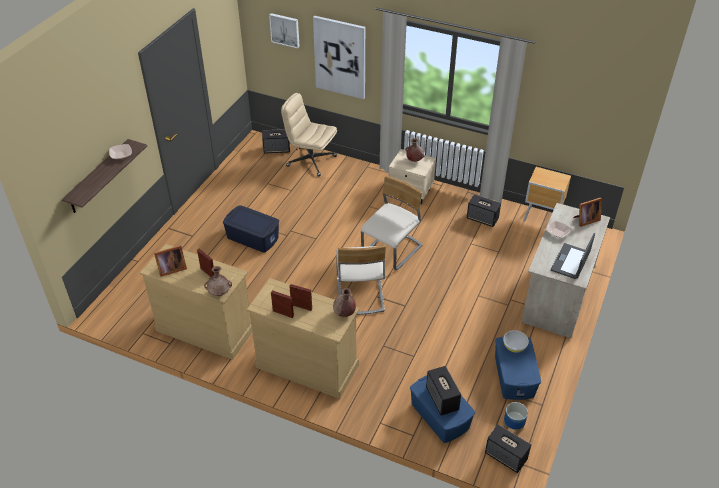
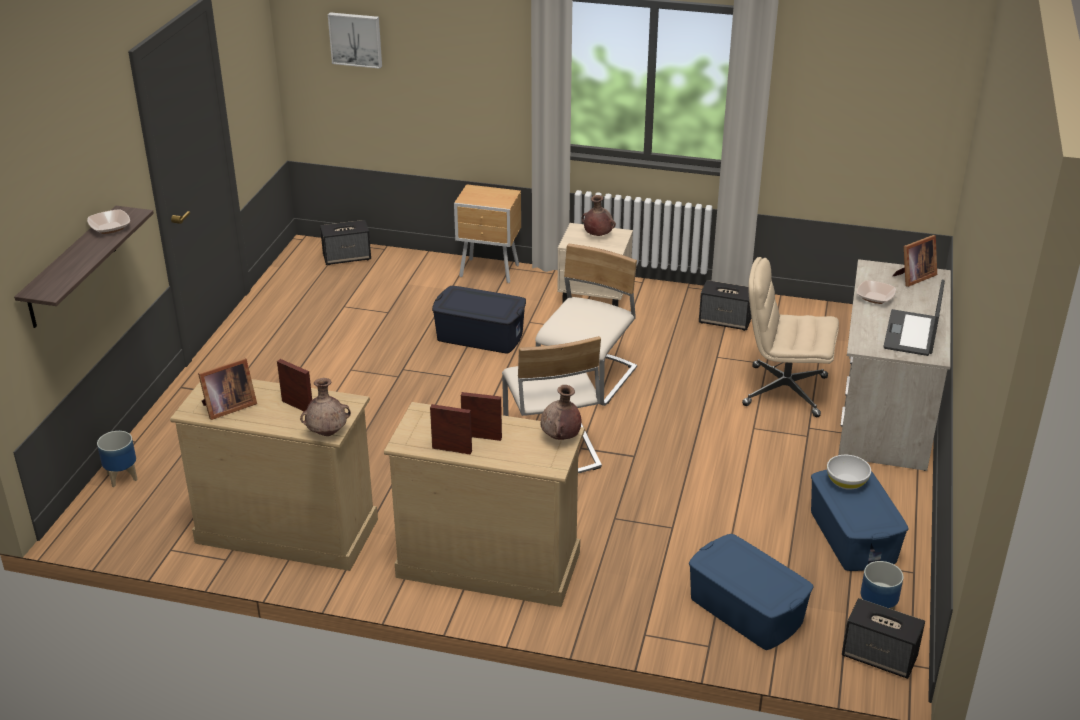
camera: 10 degrees left, 10 degrees down
(127, 283) = (122, 477): none -> planter
(253, 237) = (338, 385): blue storage box -> blue storage box (480, 335)
(311, 161) = (411, 269): beige office chair -> beige office chair (783, 391)
(340, 57) = (455, 75): picture -> none
(442, 399) = (751, 573): speaker -> none
(542, 219) = (822, 313): brown nightstand -> brown nightstand (490, 272)

